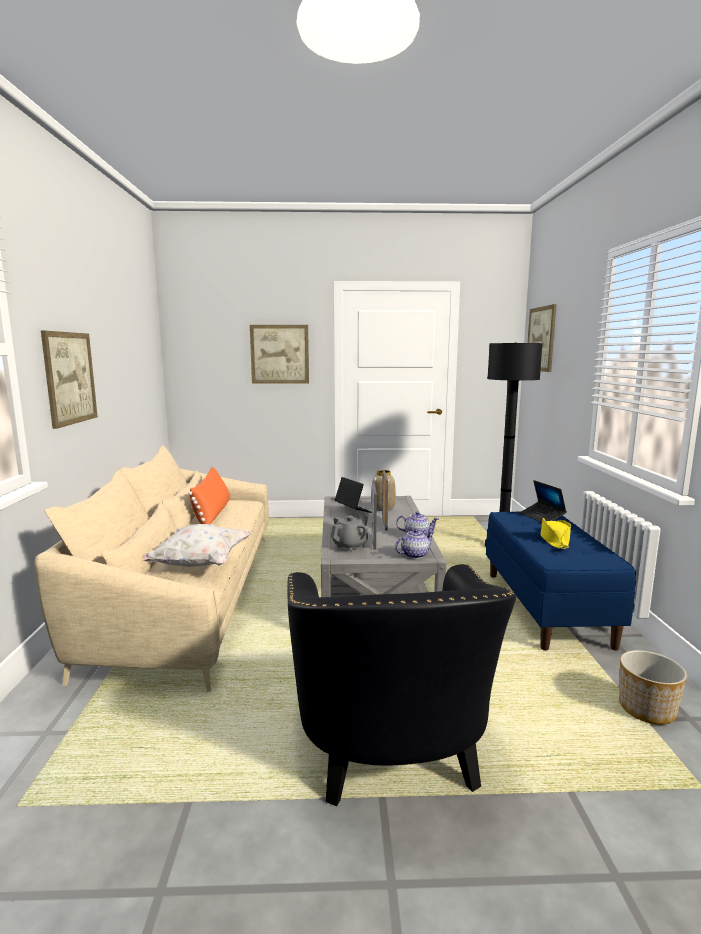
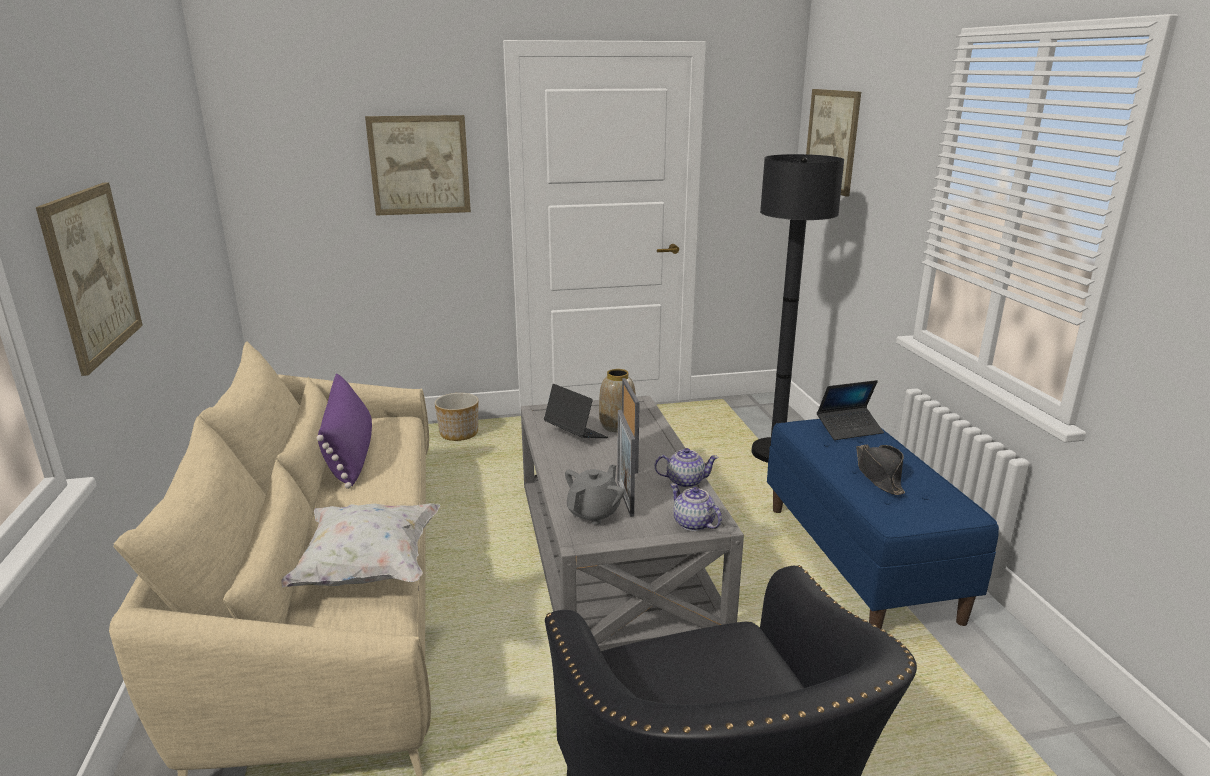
camera: 10 degrees left, 10 degrees up
(212, 514) = (350, 454): orange pillow -> purple pillow
(414, 555) = (693, 524): teapot -> teapot turned 90 degrees counterclockwise
(542, 517) = (849, 429): laptop -> laptop turned 75 degrees counterclockwise
(554, 540) = (879, 475): yellow hat -> black hat
(647, 709) = (1021, 720): planter -> planter (459, 434)

